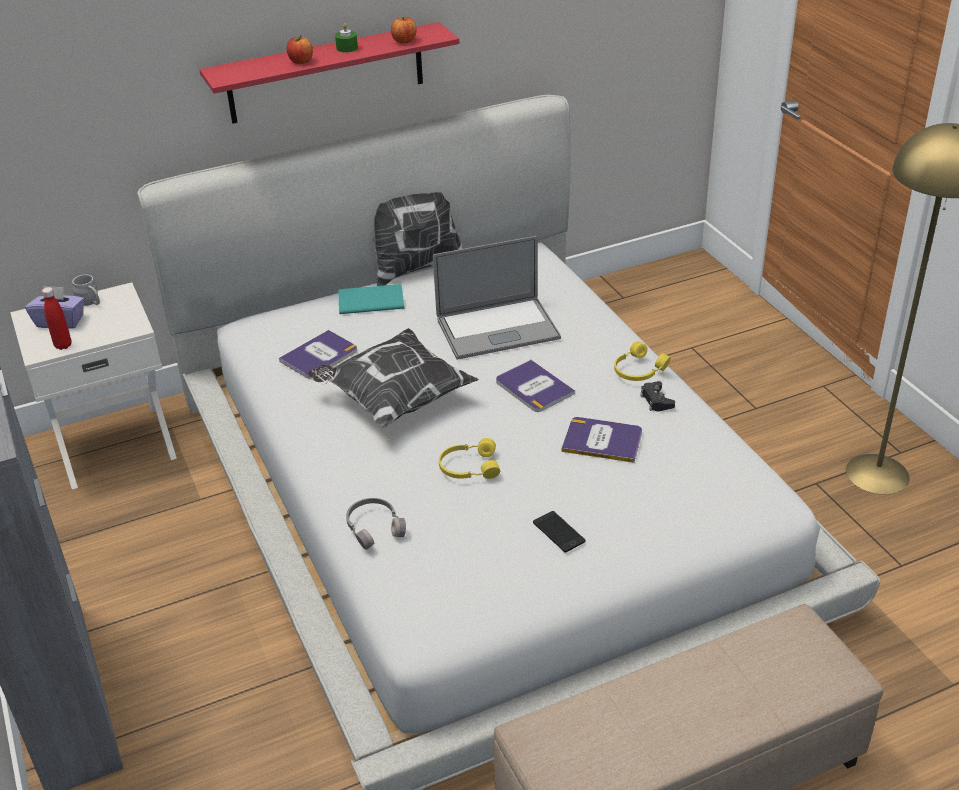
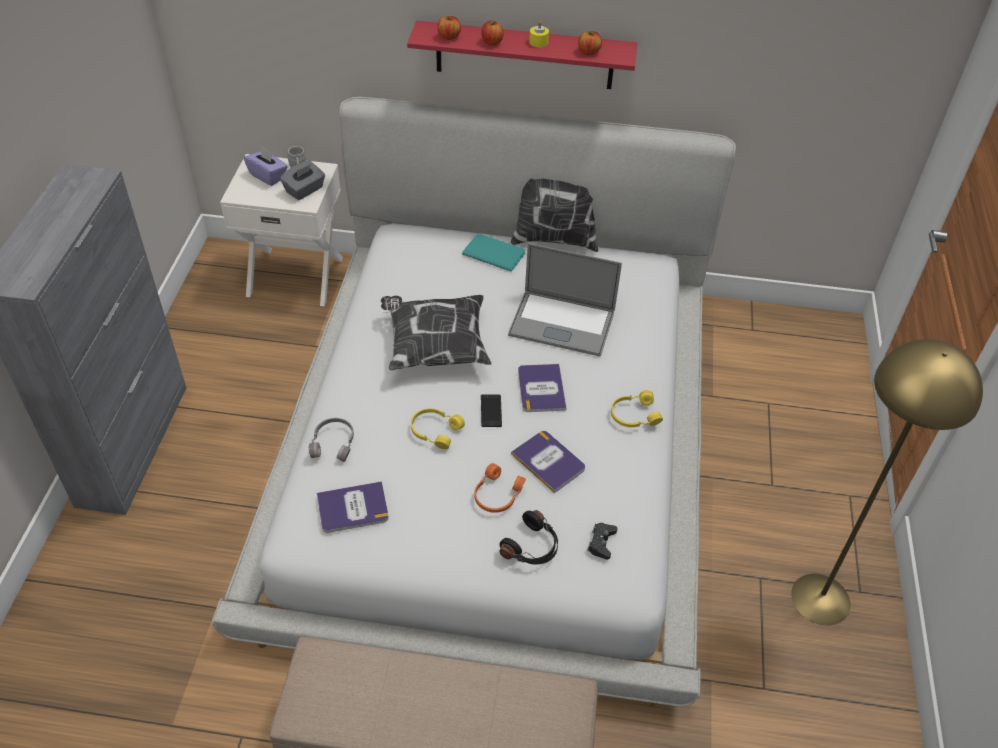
camera: 30 degrees right, 10 degrees up
(63, 345) = (254, 196): red bottle -> none
(119, 318) = (305, 190): none -> grey tissue box
(251, 70) = (449, 37): none -> apple
(319, 356) = (418, 283): book -> book (353, 508)
(347, 48) = (538, 42): green candle -> yellow candle
(558, 532) = (448, 519): phone -> phone (491, 411)
(583, 490) = (496, 495): none -> orange headphones
(656, 400) = (622, 449): black game controller -> black game controller (601, 543)
(660, 515) = (532, 547): none -> black headphones

